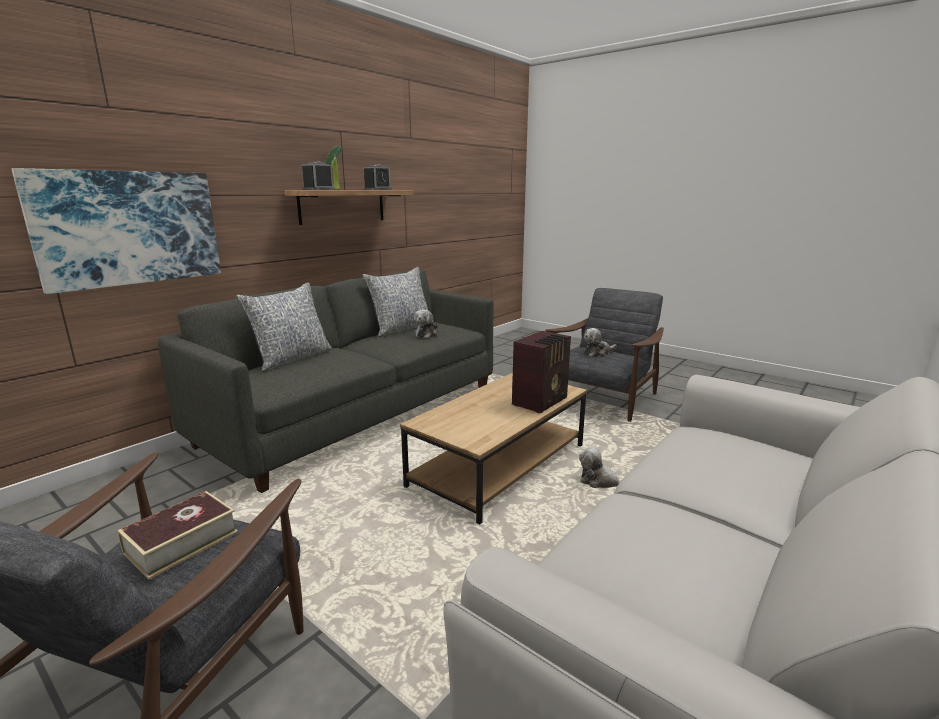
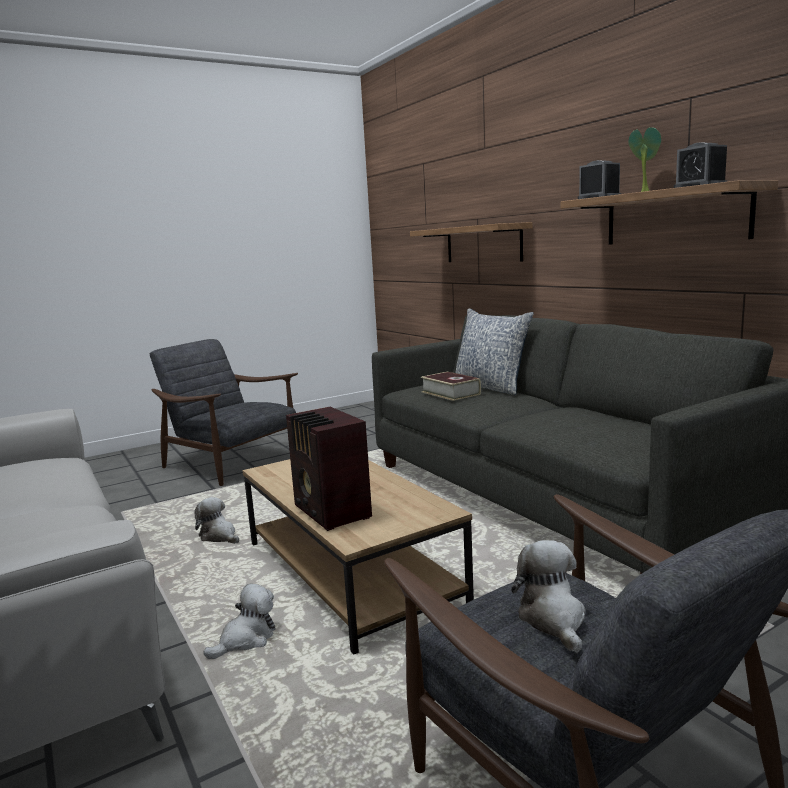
camera: 110 degrees right, 5 degrees down
(129, 228) = (483, 244): picture -> shelf
(182, 542) = (242, 406): book -> book (450, 393)
(401, 329) = (623, 420): pillow -> none
(427, 334) = (587, 430): plush toy -> plush toy (219, 536)

